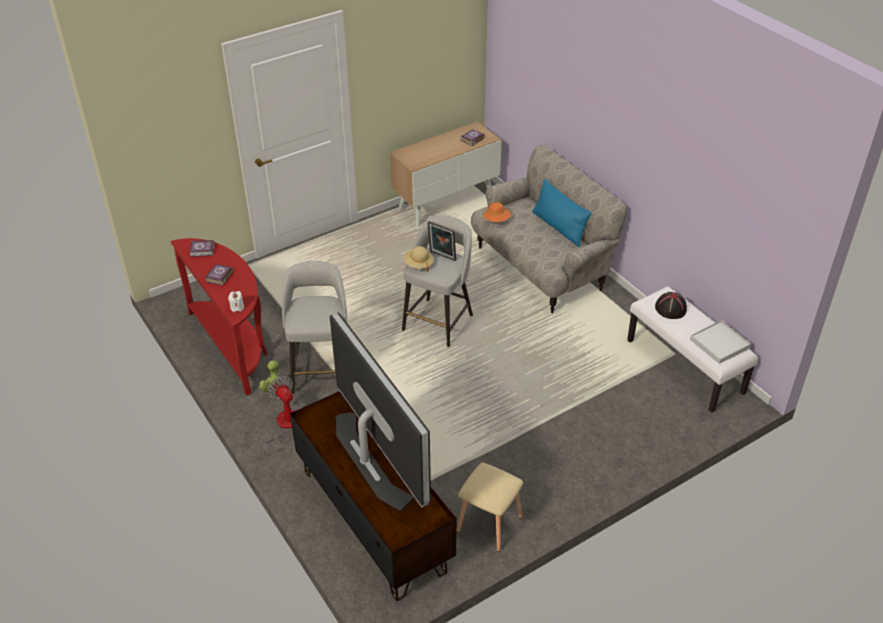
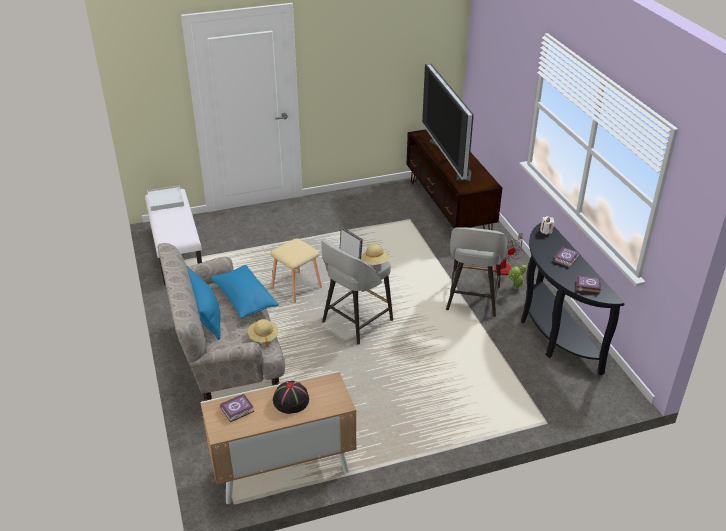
camera: 165 degrees left, 5 degrees down
(234, 346) = (552, 334): red console table -> black console table
(489, 525) = (376, 195): beige stool -> beige stool (297, 287)
(497, 220) = (263, 337): orange hat -> beige hat
(536, 247) = (244, 299): none -> blue pillow
(670, 308) = (176, 227): black hat -> black hat (291, 401)

